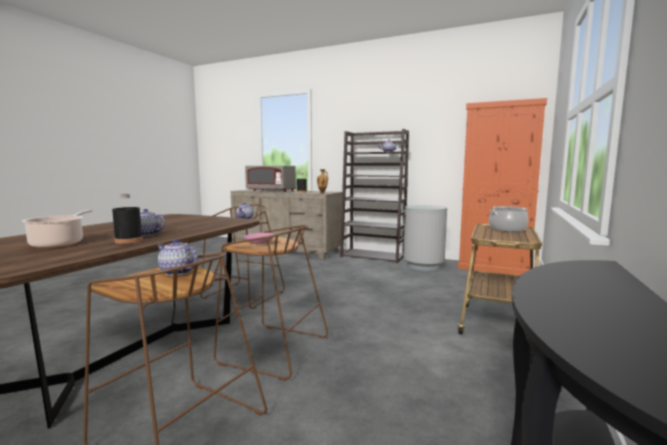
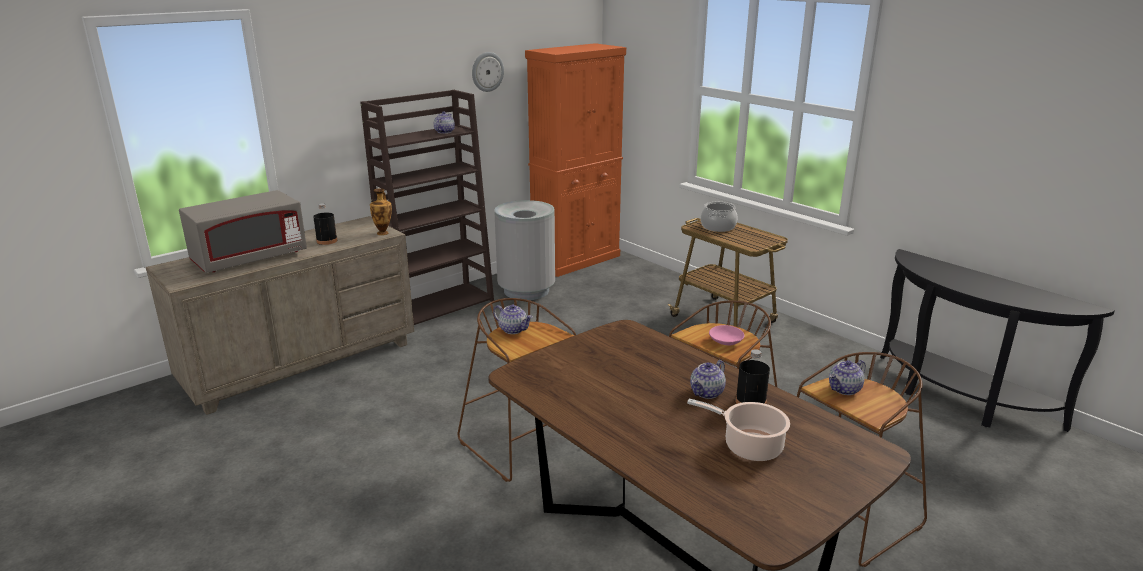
camera: 65 degrees left, 15 degrees up
(437, 122) = (487, 71): none -> wall clock

